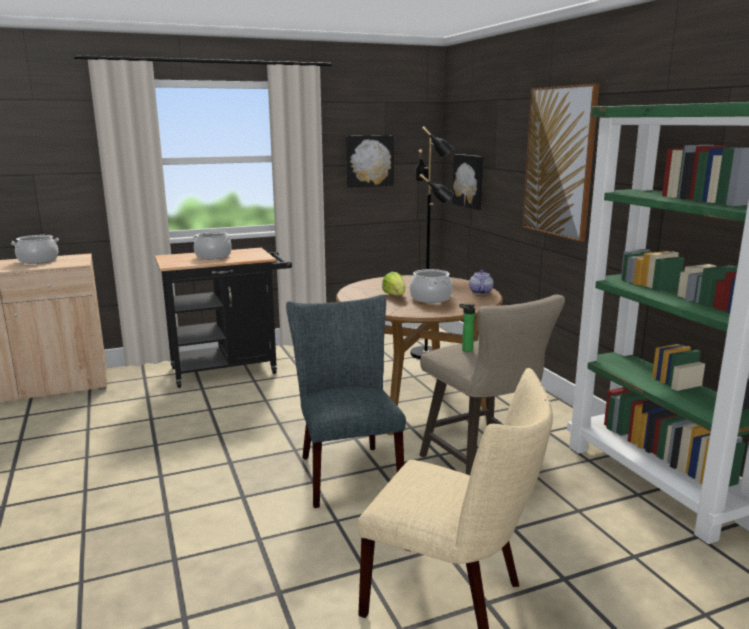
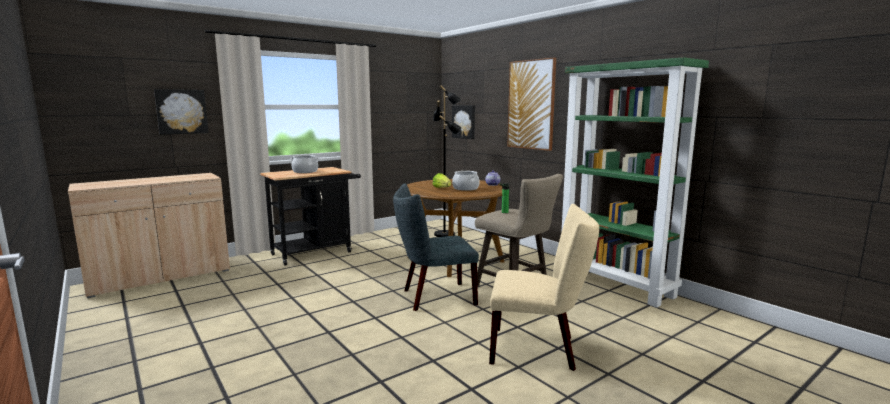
camera: 15 degrees left, 5 degrees down
(38, 261) = (174, 177): cooking pot -> none
(346, 470) = (434, 297): grey chair -> grey chair turned 75 degrees counterclockwise
(369, 161) = (398, 110): picture -> picture (181, 111)

